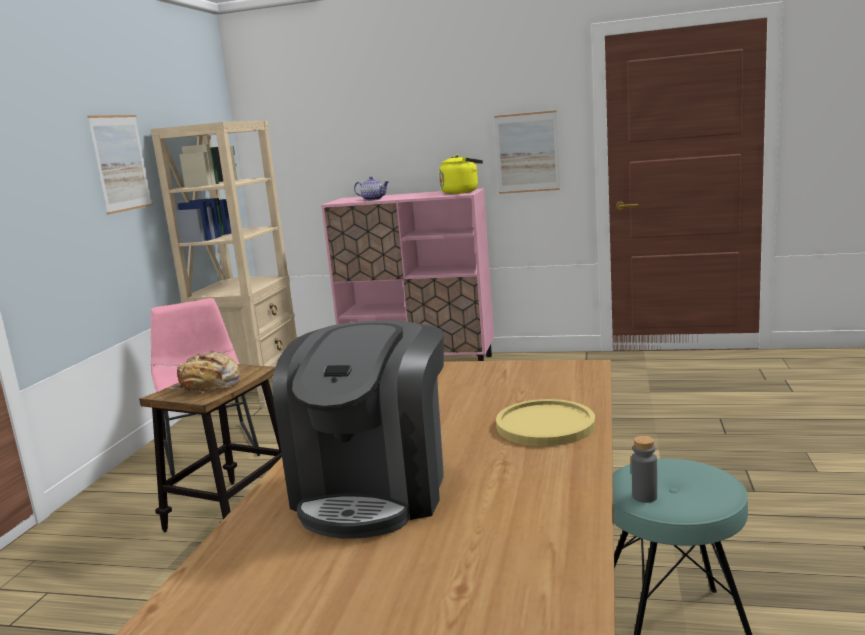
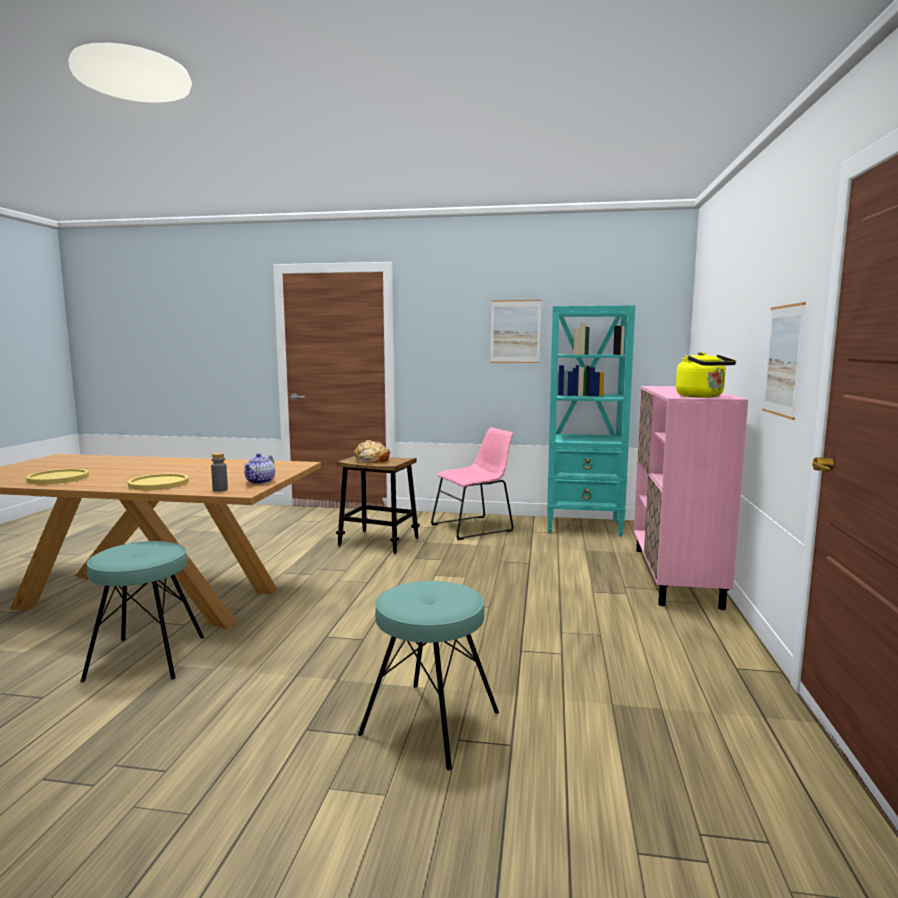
camera: 85 degrees right, 5 degrees down
(254, 391) = (584, 526): beige bookcase -> turquoise bookcase
(373, 199) = (664, 389): teapot -> teapot (260, 482)
(374, 489) = (136, 466): coffee machine -> none
(507, 540) = (58, 478): none -> yellow plate
(644, 496) = (132, 544): grey bottle -> grey bottle (220, 490)
(711, 444) = (430, 723): none -> turquoise stool

